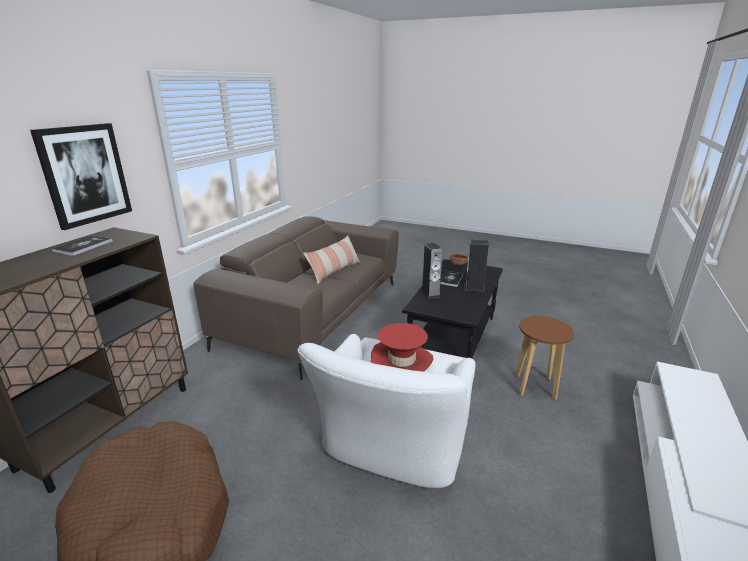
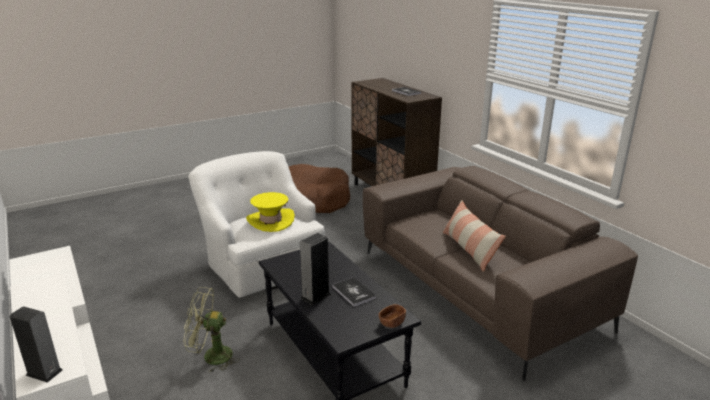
camera: 125 degrees right, 0 degrees up
(85, 174) = (442, 58): picture -> none
(401, 361) = (270, 221): red hat -> yellow hat
(430, 293) = (338, 265): speaker -> speaker (44, 372)
(535, 387) = (211, 357): brown stool -> green fan

